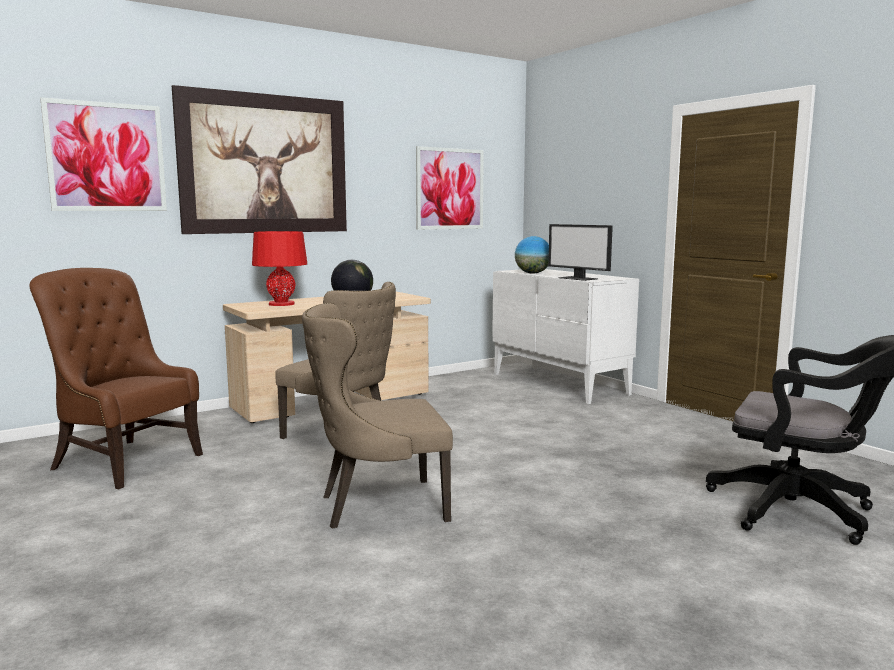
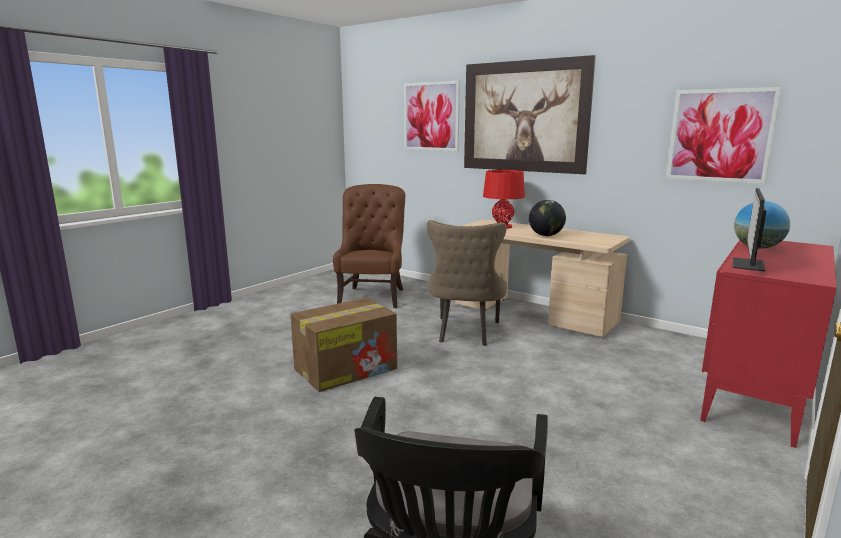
camera: 70 degrees right, 5 degrees up
(377, 506) = (346, 368): beige chair -> cardboard box
(558, 384) = (755, 393): white cabinet -> red cabinet

